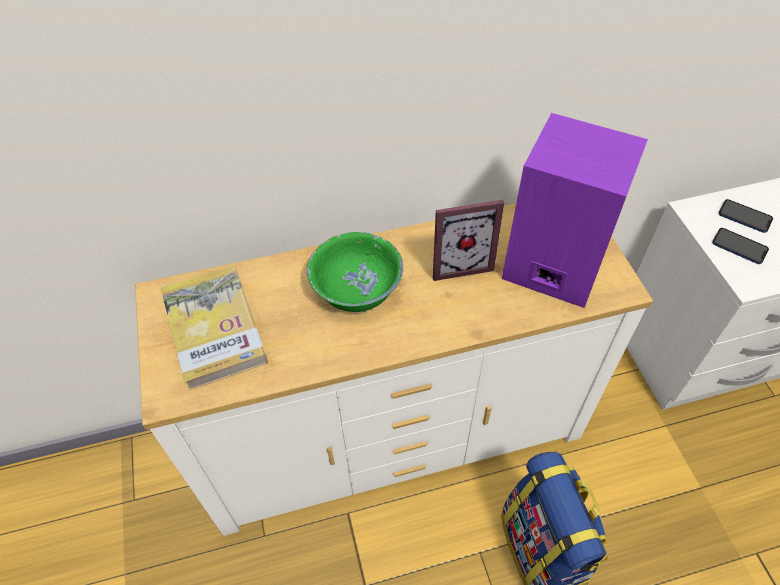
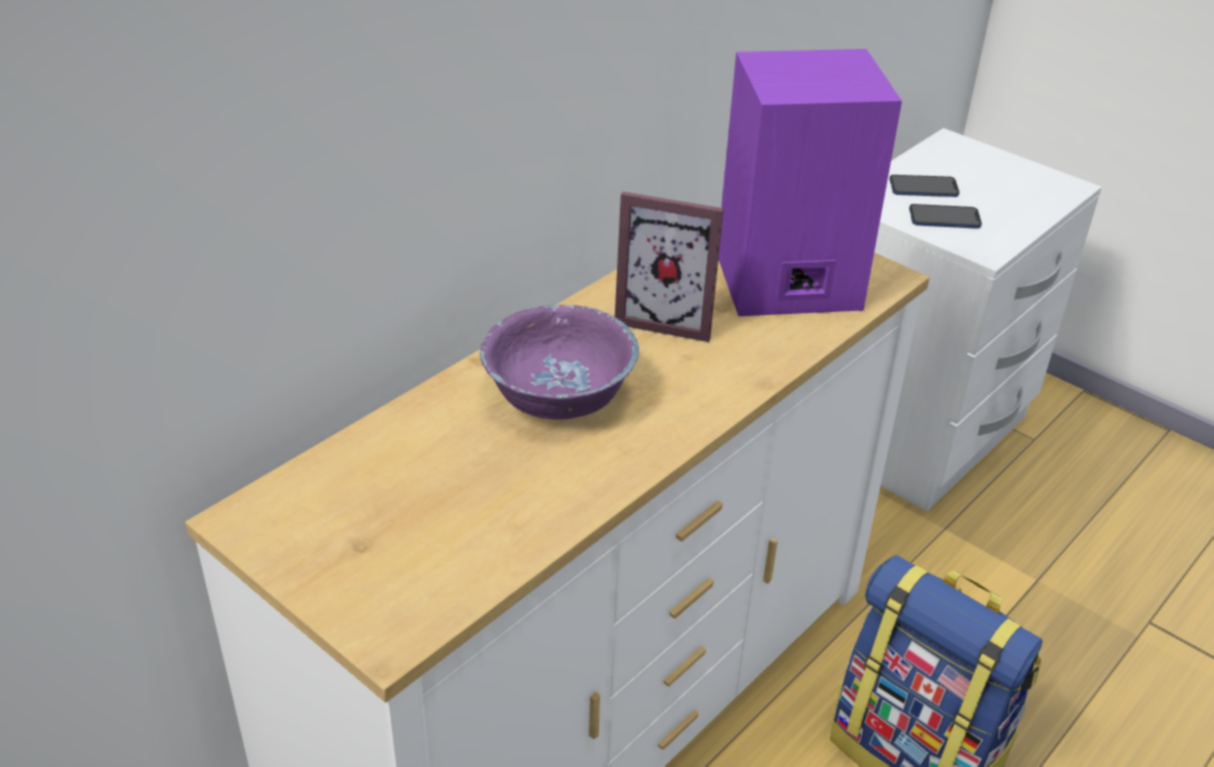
camera: 35 degrees left, 15 degrees down
(214, 329) = (386, 522): book -> none
(357, 290) = (560, 396): green bowl -> purple bowl
(459, 262) = (668, 317): picture frame -> picture frame turned 60 degrees clockwise

